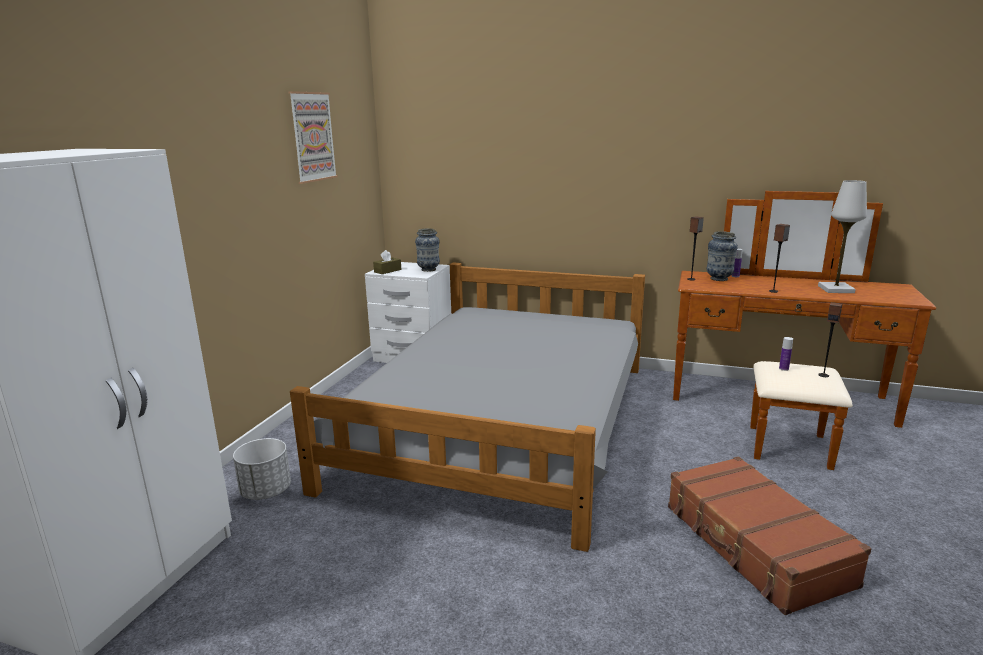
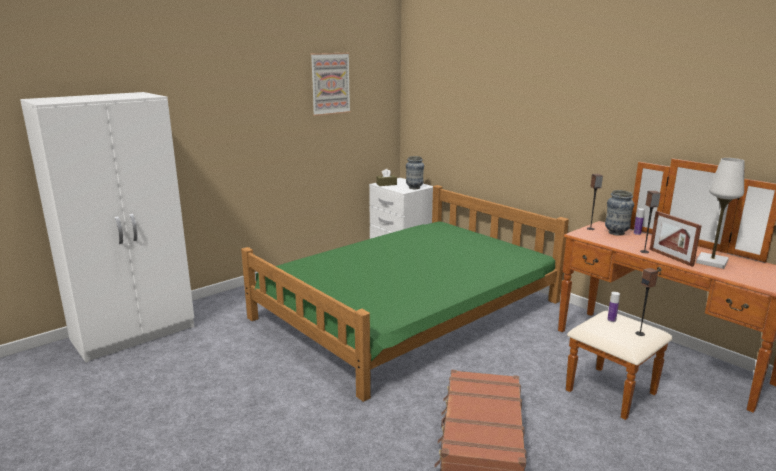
camera: 30 degrees right, 0 degrees up
(265, 491) = (231, 310): white planter -> none
(502, 422) = (408, 310): grey bed -> green bed
(801, 292) = (670, 257): none -> picture frame

